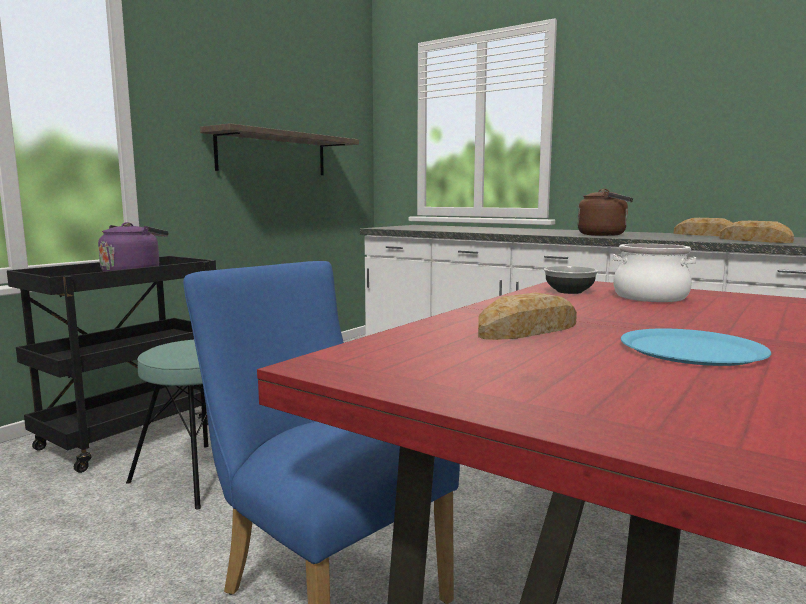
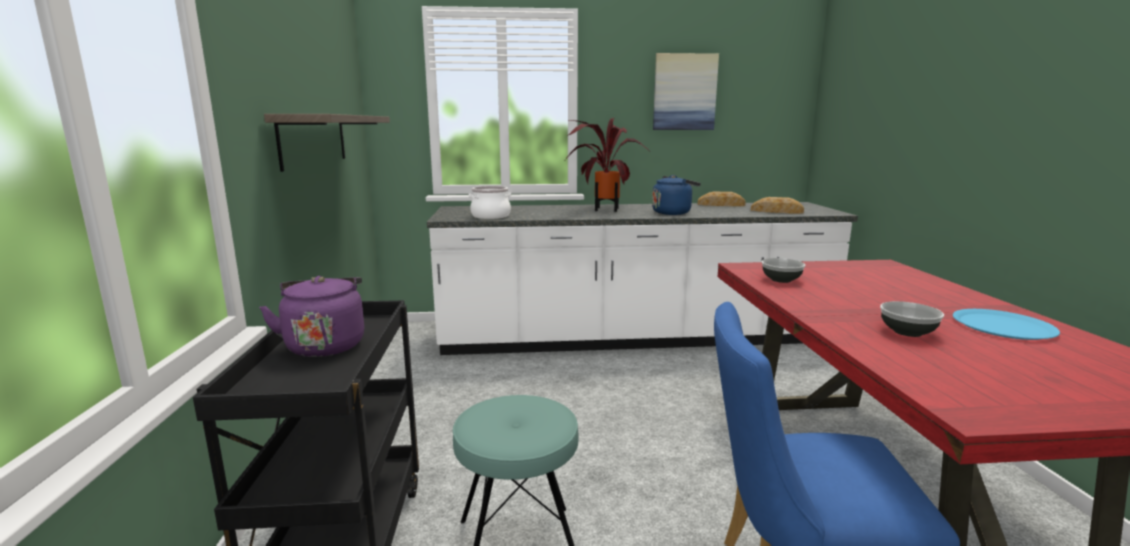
camera: 40 degrees left, 5 degrees up
(529, 330) = (906, 332): bread -> bowl
(542, 231) = (604, 209): none -> potted plant
(605, 235) = (673, 213): brown kettle -> blue kettle
(650, 297) = (831, 276): cooking pot -> cooking pot (490, 216)
(681, 95) = (684, 92): none -> picture

